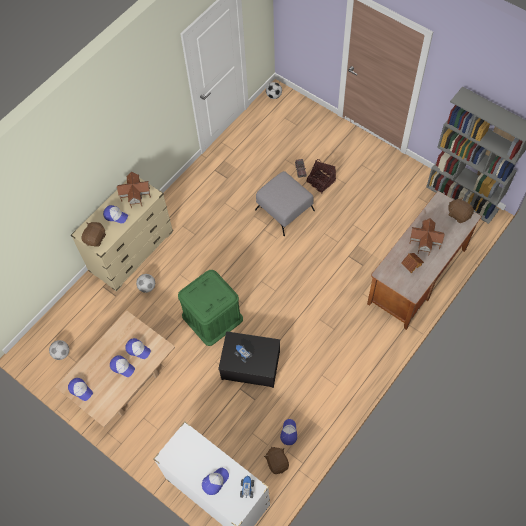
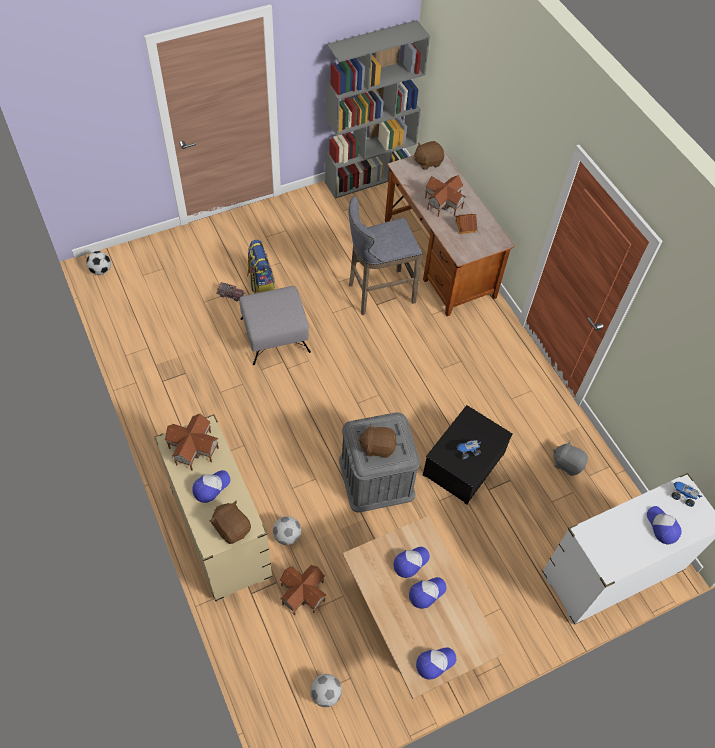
camera: 70 degrees left, 5 degrees down
(115, 312) = (302, 593): none -> toy house
(212, 317) = (376, 477): green storage box -> grey storage box
(277, 462) = (598, 491): brown plush toy -> brown plush toy (377, 447)
(288, 433) = (567, 463): cap -> grey plush toy
(321, 181) = (261, 283): basket -> backpack
(358, 252) = (378, 294): none -> grey stool

